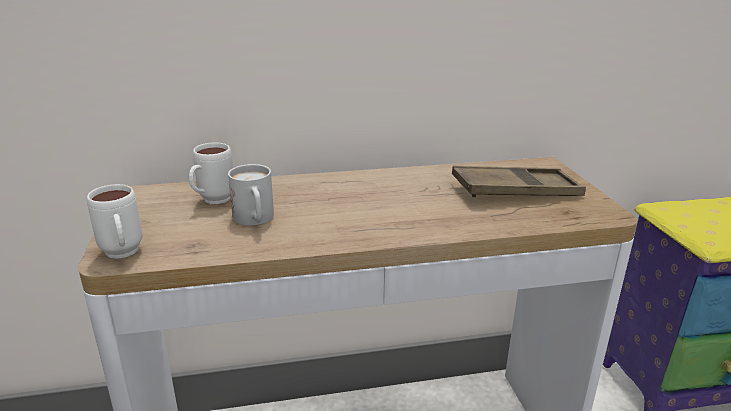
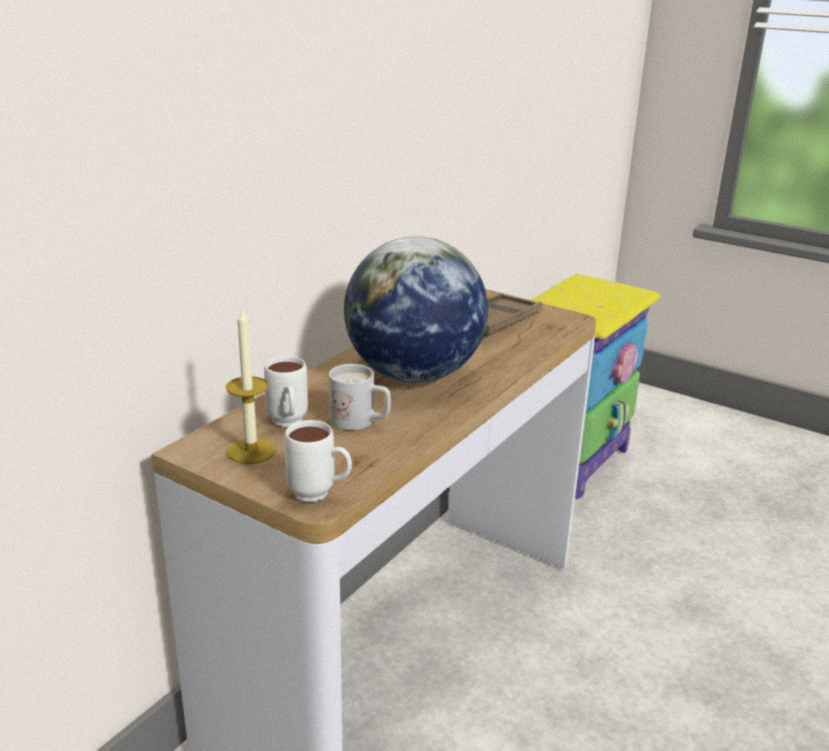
camera: 45 degrees left, 0 degrees up
(157, 208) = (251, 451): none -> candle
(362, 204) = (413, 375): none -> globe

